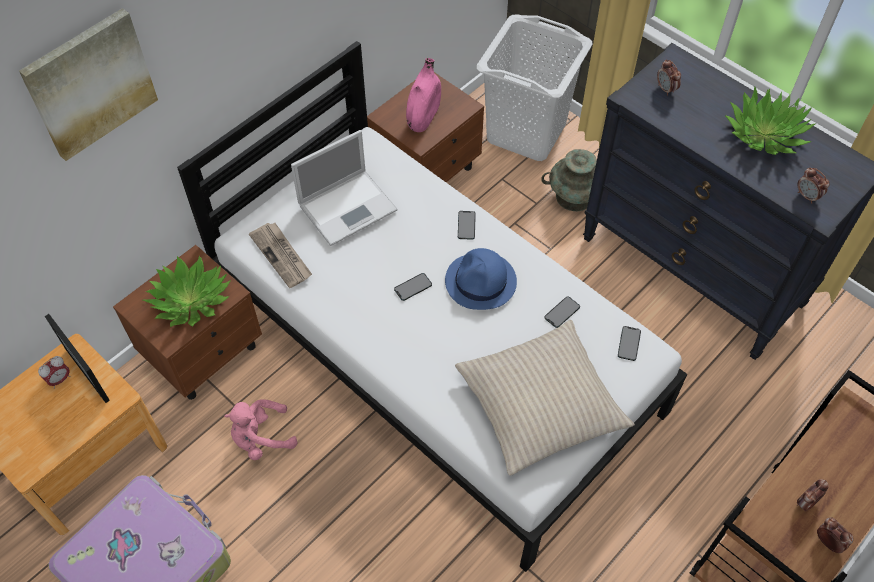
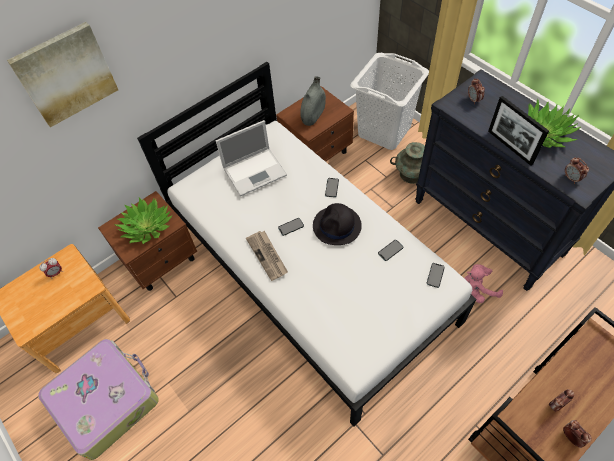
camera: 10 degrees right, 0 degrees up
(87, 374) = (74, 271): picture frame -> picture frame (510, 147)
(261, 438) = (189, 319): pink plush toy -> pink plush toy (476, 289)
(282, 256) = (208, 201): newspaper -> newspaper (267, 256)
(424, 116) = (313, 115): pink vase -> grey vase
(481, 282) = (337, 226): blue hat -> black hat
(540, 404) = (368, 313): beige pillow -> none

